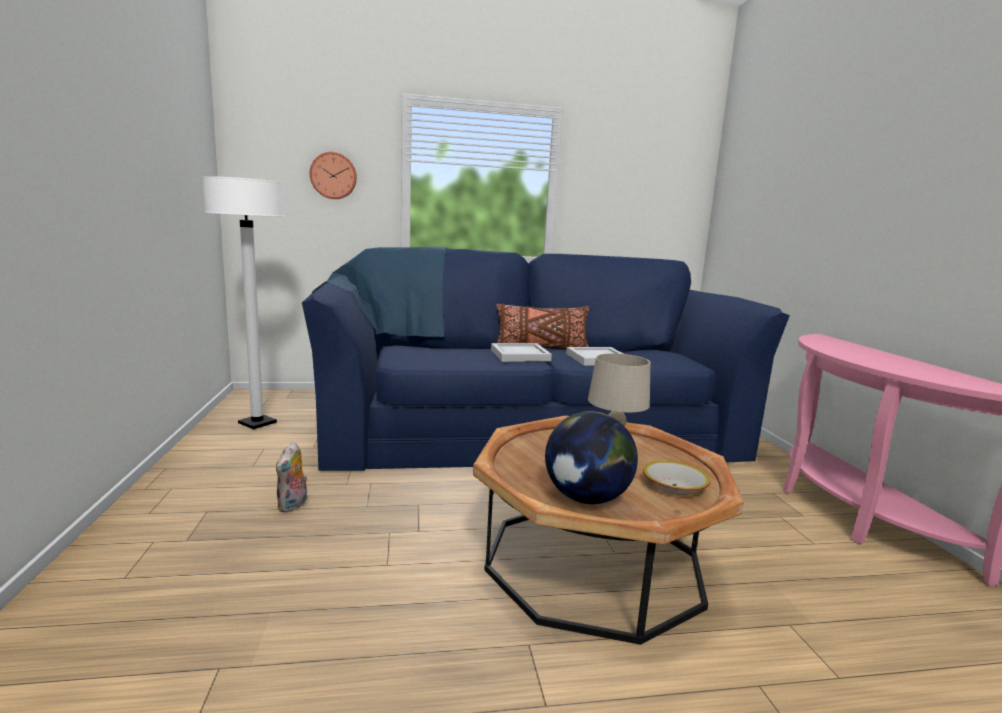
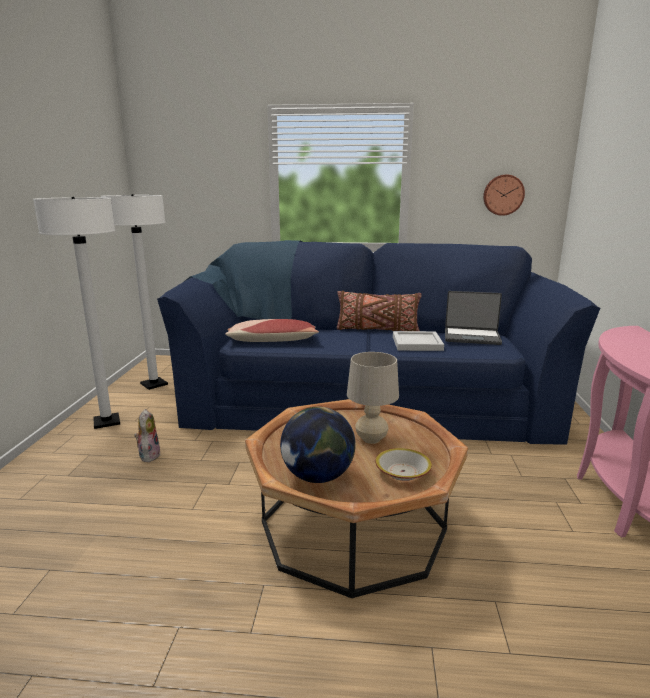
camera: 15 degrees right, 5 degrees up
(212, 470) = (107, 422): none -> white floor lamp
(293, 506) = (149, 455): plush toy -> plush toy turned 150 degrees clockwise
(333, 176) = (215, 180): wall clock -> wall clock (503, 195)
(433, 359) = (272, 341): none -> pillow
(519, 355) = (347, 338): white tray -> none
(647, 353) = (472, 337): none -> laptop

